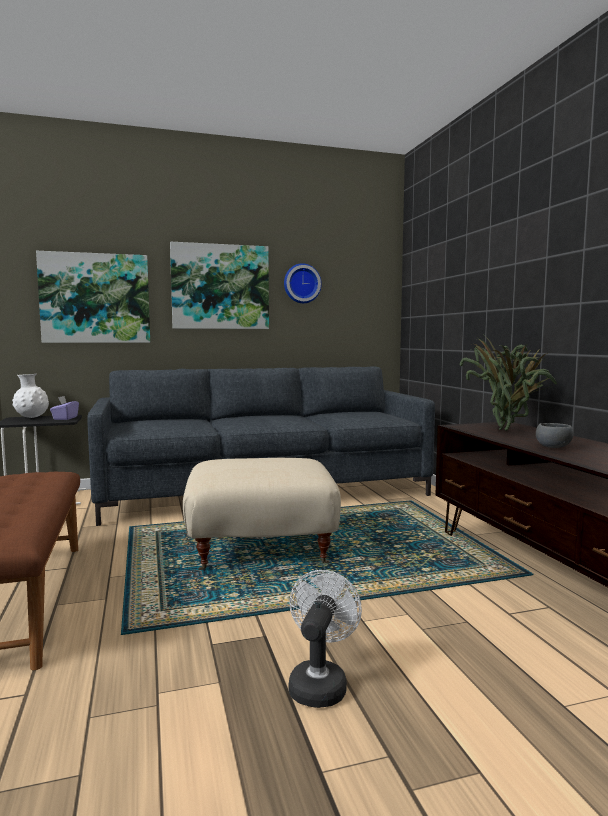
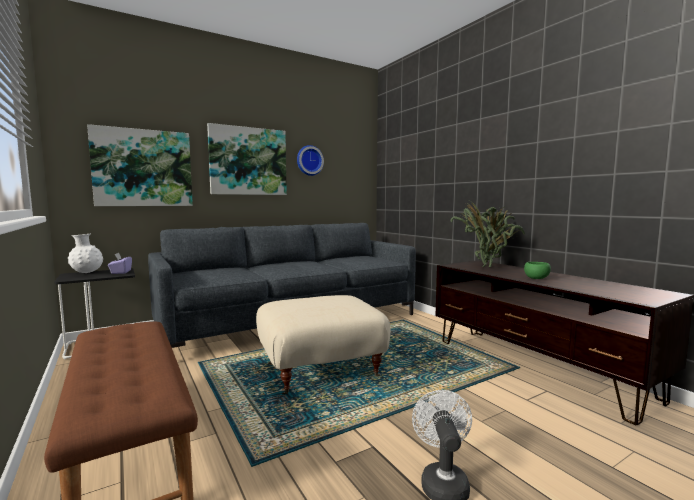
camera: 15 degrees left, 0 degrees up
(554, 447) = (537, 278): grey bowl -> green bowl

